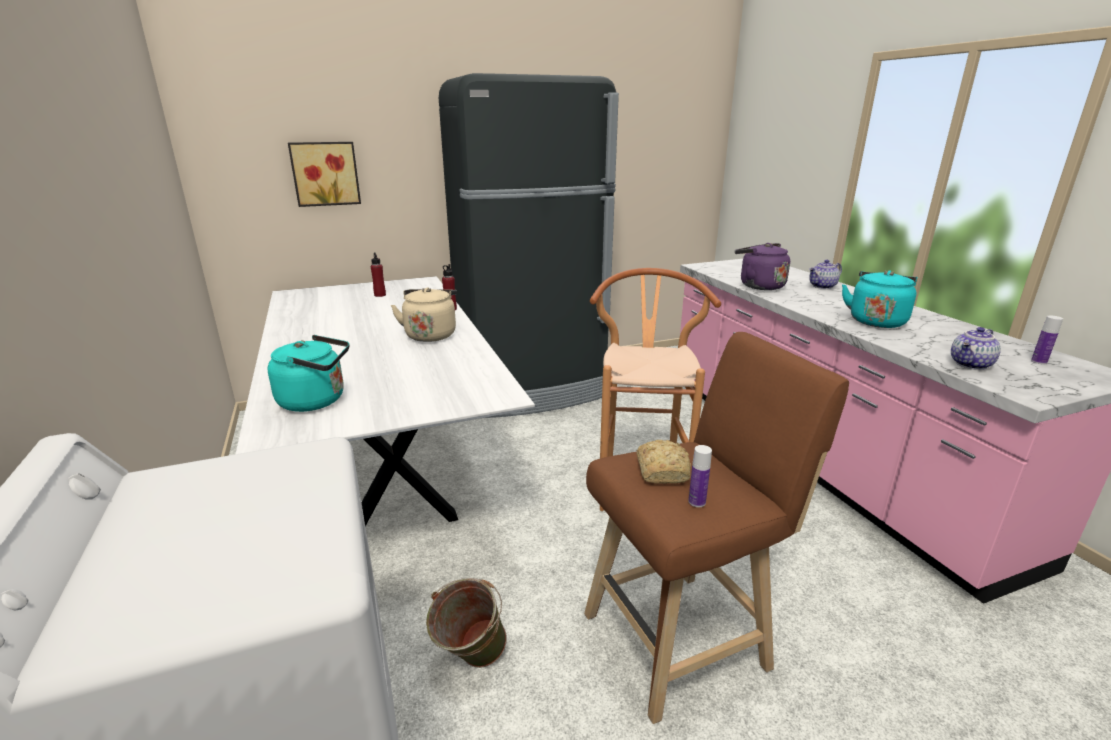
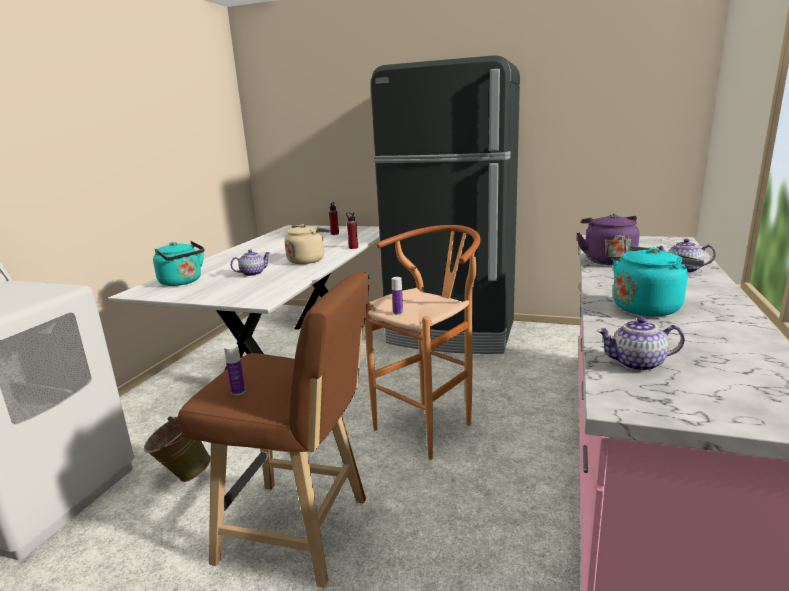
camera: 40 degrees right, 5 degrees down
(325, 173) = (323, 145): picture -> none
(397, 365) = (253, 273): none -> teapot
(663, 471) = (261, 369): bread -> none
(1038, 362) = (749, 385): bottle -> bottle (398, 313)

